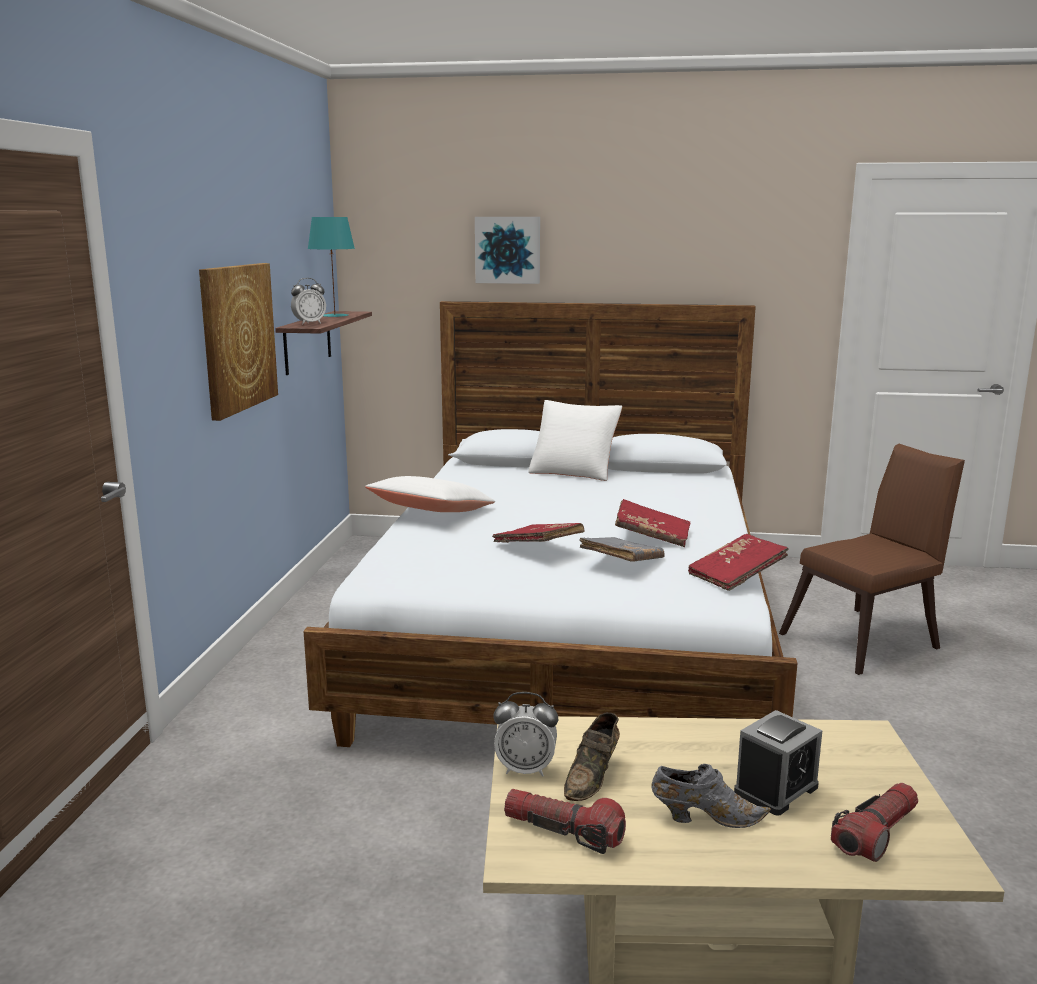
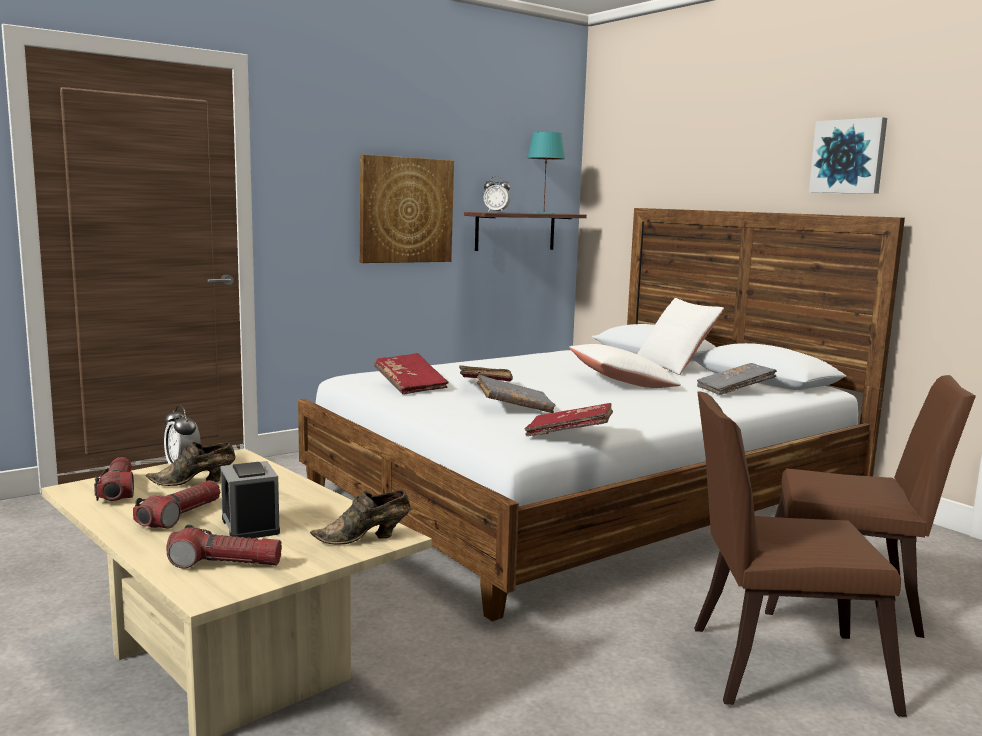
camera: 45 degrees right, 5 degrees down
(431, 513) = (490, 361): white pillow -> white pillow (622, 383)
(508, 250) = (693, 162): picture -> picture (849, 156)
(652, 536) = (592, 404): red book -> red book (410, 386)
(683, 486) = (734, 391): none -> grey book
(704, 818) = (180, 516): grey shoe -> flashlight
(776, 789) = (250, 526): alarm clock -> alarm clock turned 60 degrees clockwise
(864, 747) = (365, 538): none -> brown shoe
(934, 711) = (774, 666): none -> brown chair

